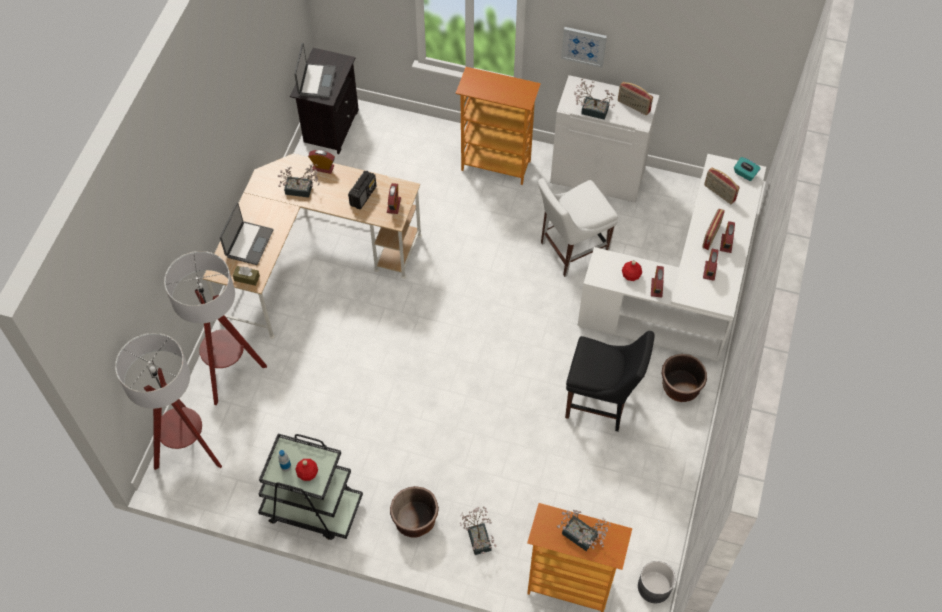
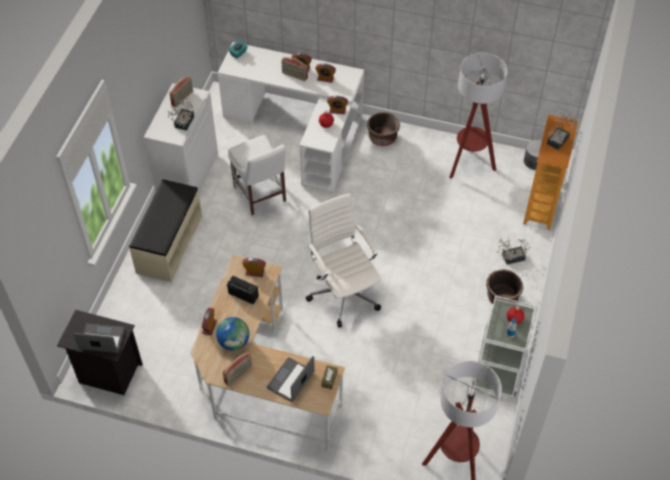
camera: 90 degrees left, 5 degrees down
(230, 373) = (378, 438): floor lamp -> floor lamp (469, 164)
(248, 243) = (291, 381): laptop -> laptop turned 75 degrees counterclockwise
(302, 190) = (234, 342): potted plant -> globe
(311, 508) = (499, 367): black cart -> white cart
(426, 339) = (343, 292): none -> white office chair
(496, 165) = (169, 244): bookcase -> beige bench
(584, 46) = (139, 105): picture -> none
(601, 404) = (398, 183): black chair -> none
(719, 193) = (256, 68): radio -> radio (238, 374)

